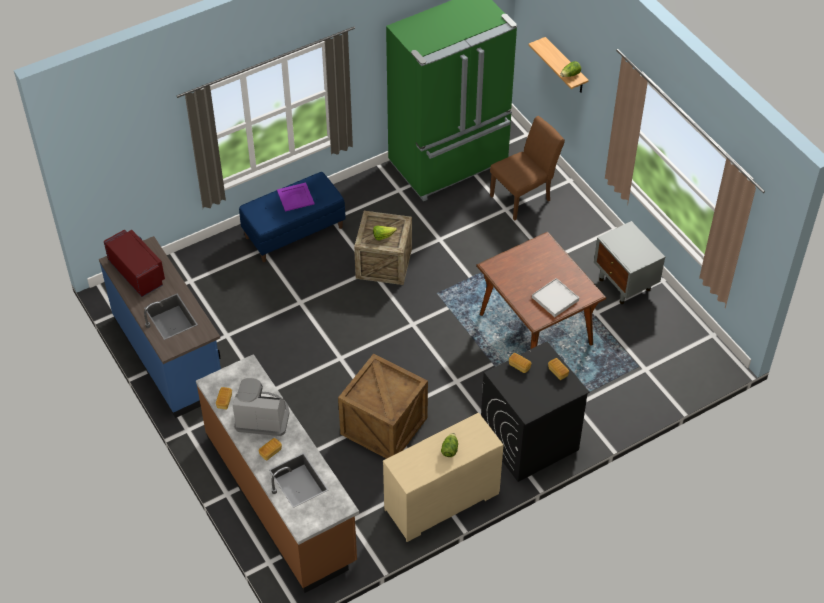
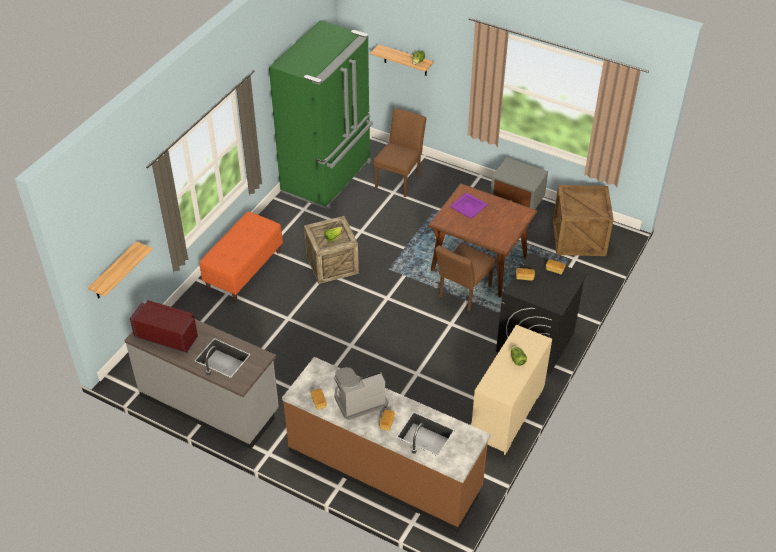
camera: 30 degrees left, 5 degrees down
(123, 187) = (114, 272): none -> shelf
(170, 355) = (210, 403): blue counter -> grey counter
(294, 232) = (244, 270): blue bench -> orange bench
(295, 197) = (241, 237): purple tray -> purple tray (468, 206)
(384, 427) = (423, 380): crate -> crate (579, 239)
(492, 354) = (462, 294): none -> brown chair
(555, 299) = (503, 225): white tray -> none

